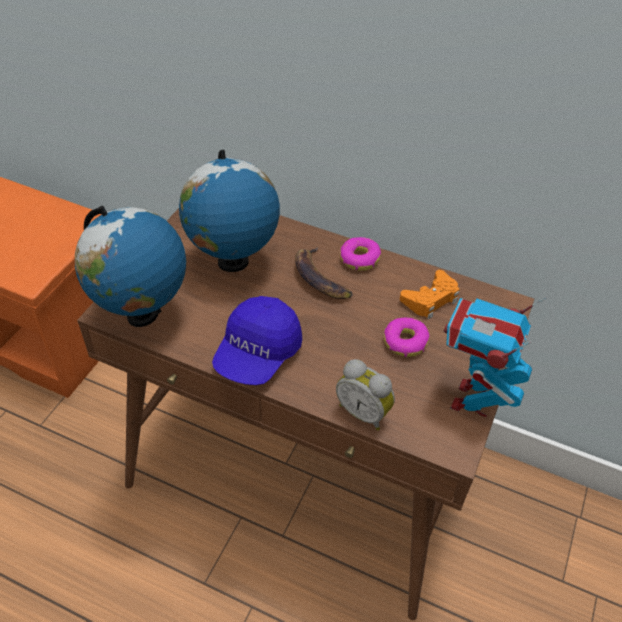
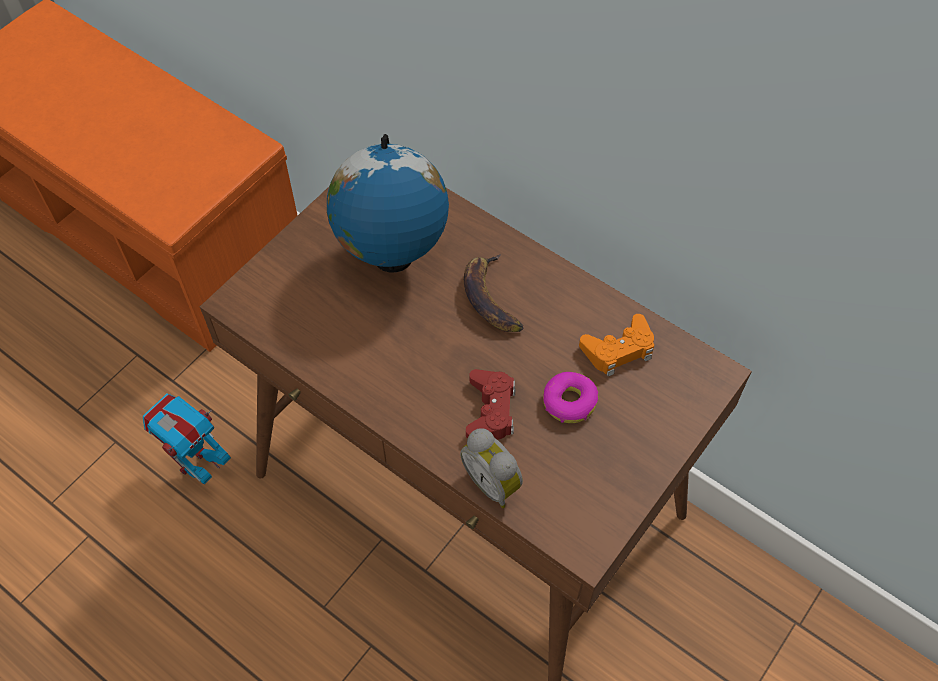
camera: 15 degrees right, 10 degrees up
(142, 315) = (272, 313): globe -> none
(257, 354) = (391, 386): blue cap -> none
(344, 358) = (491, 410): none -> red game controller
(359, 259) = (547, 279): donut -> none
(472, 400) = (625, 491): toy robot -> toy robot (200, 467)

